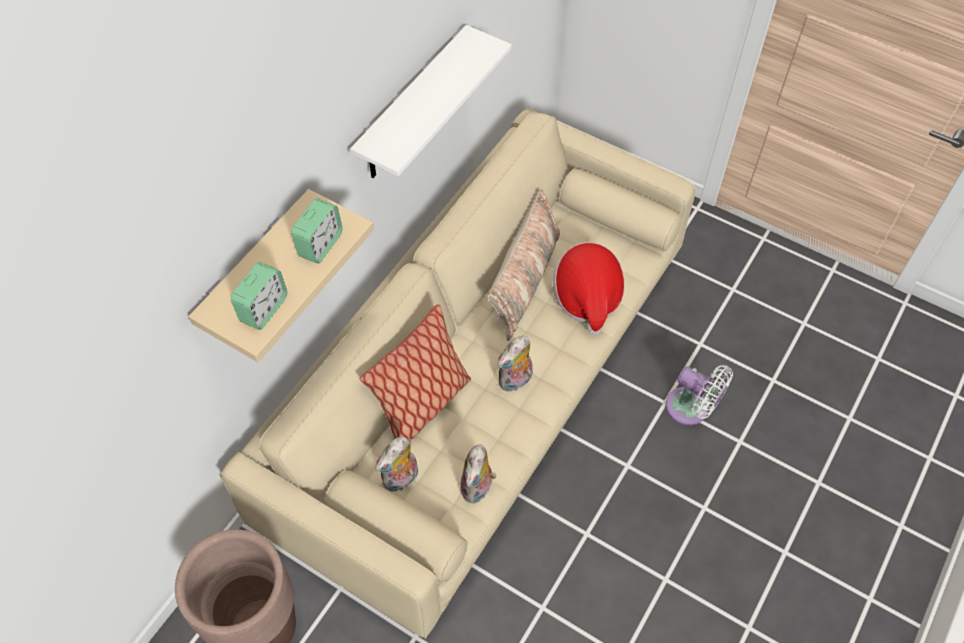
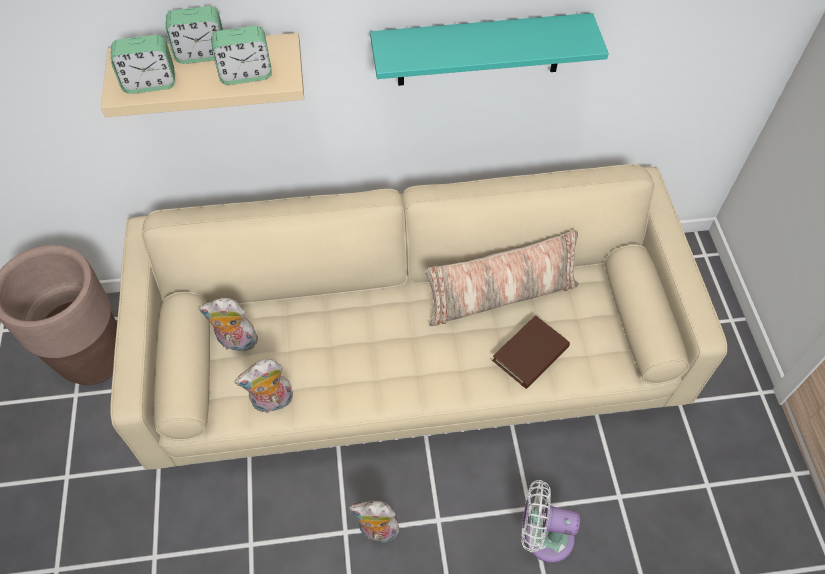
camera: 50 degrees right, 0 degrees up
(266, 259) = (201, 54): none -> alarm clock
(412, 107) = (479, 50): white shelf -> turquoise shelf
(422, 405) = (315, 309): pillow -> none
(515, 381) = (396, 359): plush toy -> plush toy (377, 531)
(587, 298) = (530, 354): hat -> brown book
(691, 409) = (543, 536): white fan -> white fan turned 105 degrees clockwise

